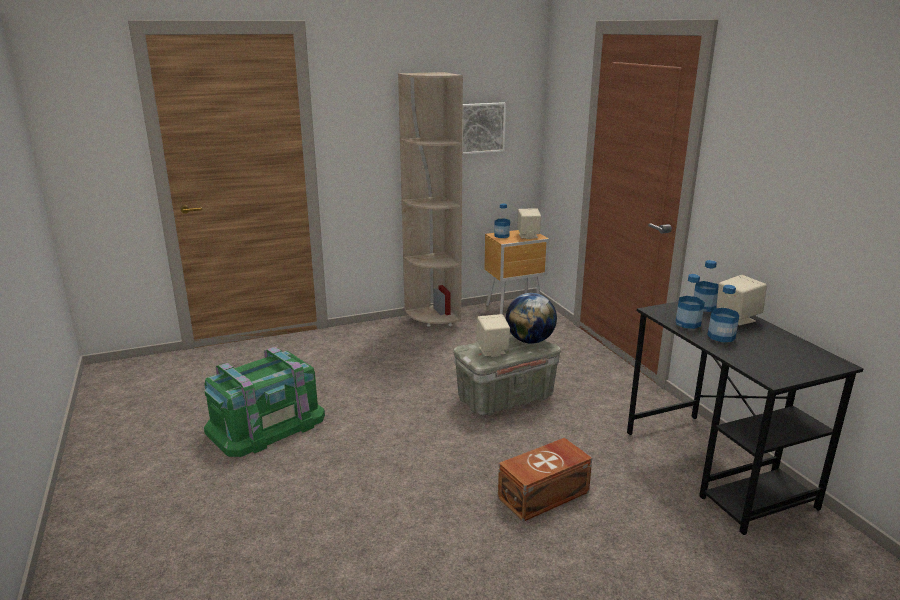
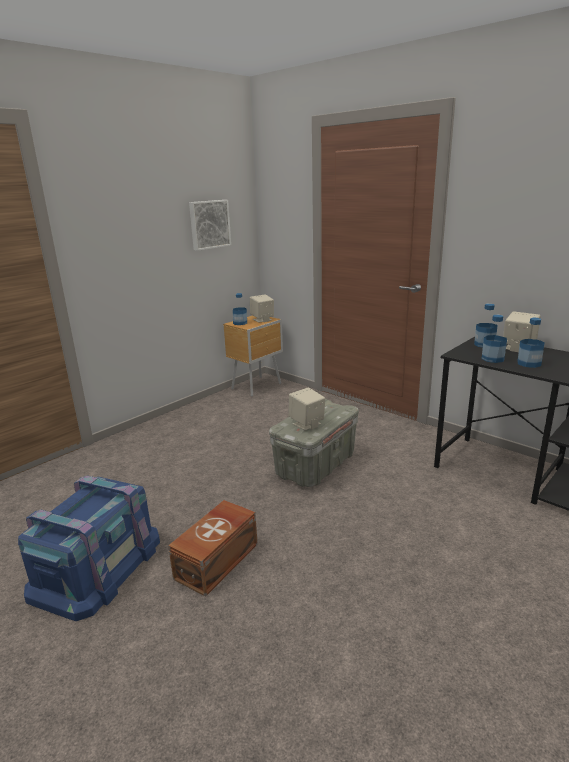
camera: 25 degrees left, 0 degrees up
(266, 424) = (97, 566): green storage box -> blue storage box
(433, 321) = (195, 413): beige bookcase -> none
(530, 340) = (328, 407): globe -> none
(545, 495) = (425, 544): brown storage box -> brown storage box (218, 560)

